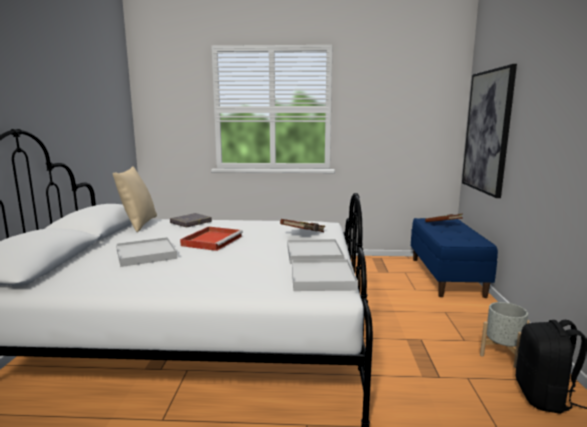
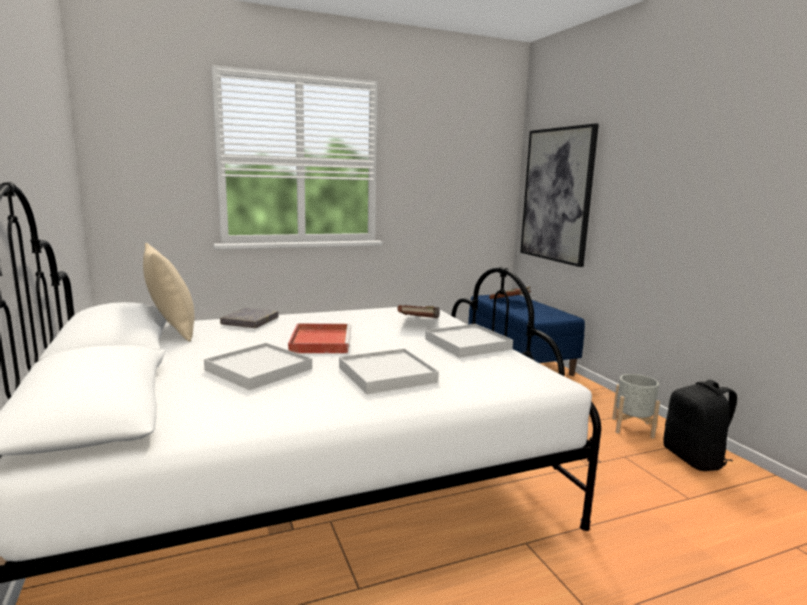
camera: 25 degrees left, 0 degrees up
(322, 278) = (517, 368): white tray -> white tray (386, 375)

